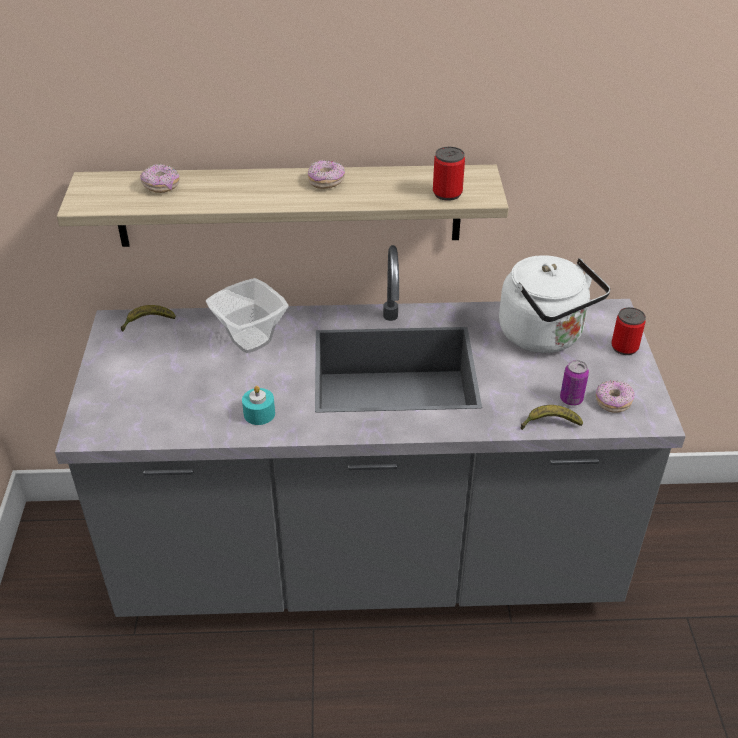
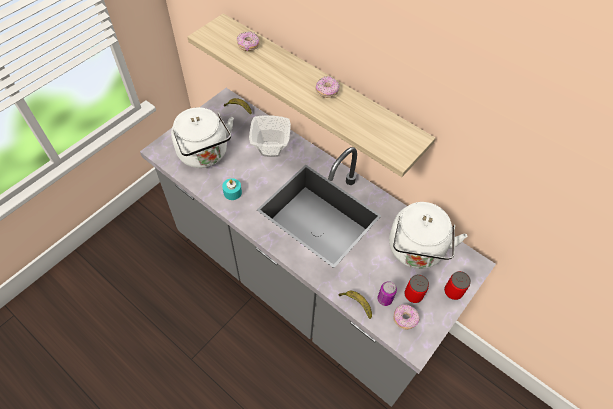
camera: 40 degrees right, 15 degrees up
(165, 397) = (205, 155): none -> white kettle
(447, 193) = (380, 140): can -> can (413, 295)

